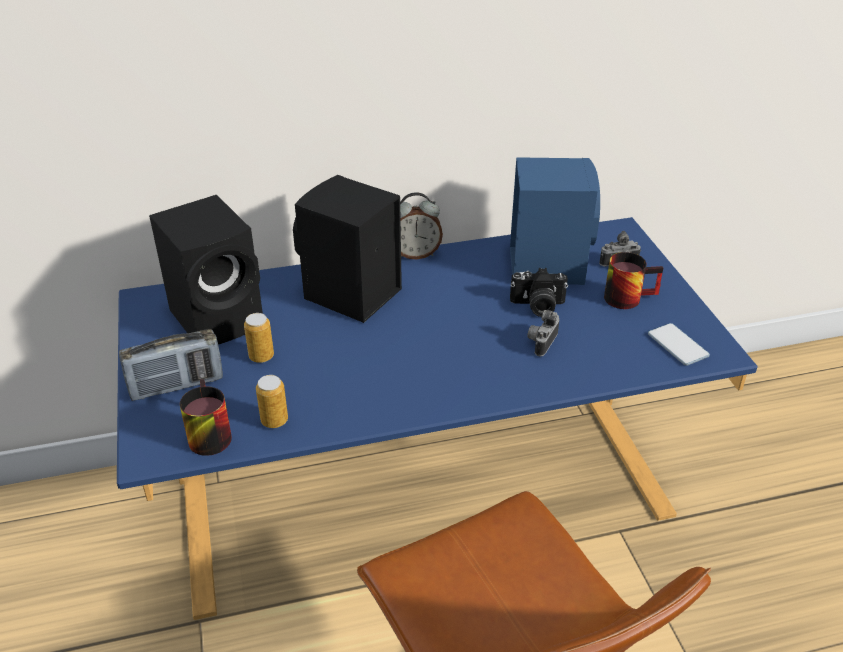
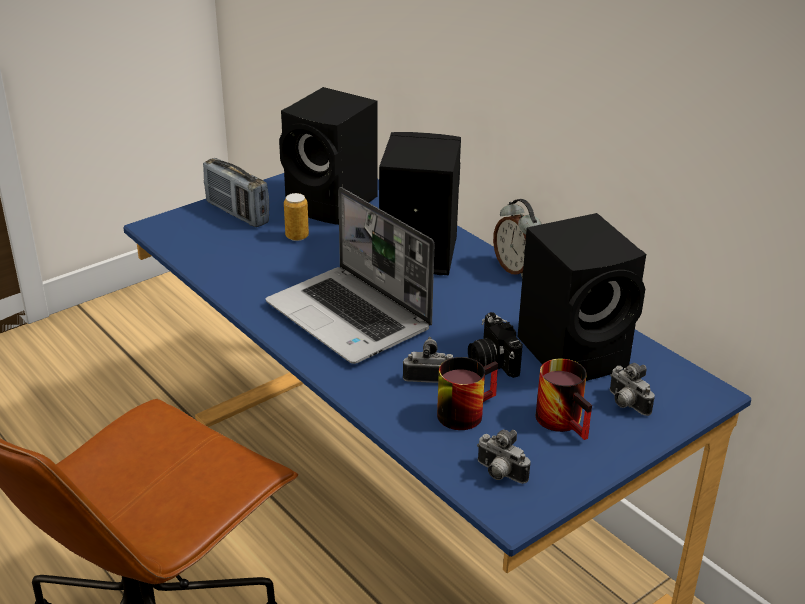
camera: 65 degrees right, 5 degrees down
(205, 434) = (189, 241): mug -> mug (463, 410)
(274, 420) = (221, 265): can -> none
(429, 360) = (351, 317): none -> laptop
(547, 264) = (576, 352): blue speaker -> black speaker
(677, 345) = (499, 474): phone -> camera

